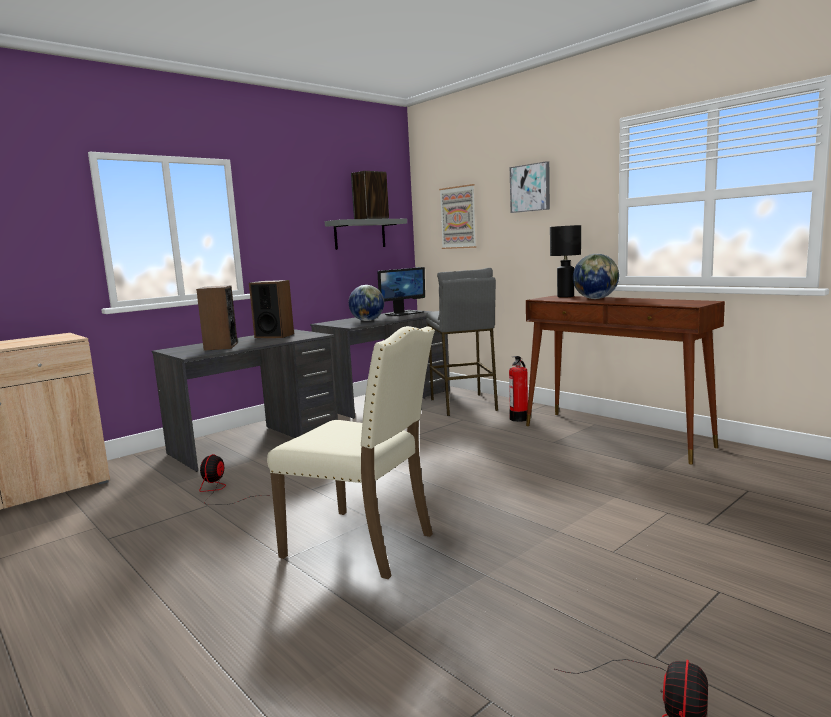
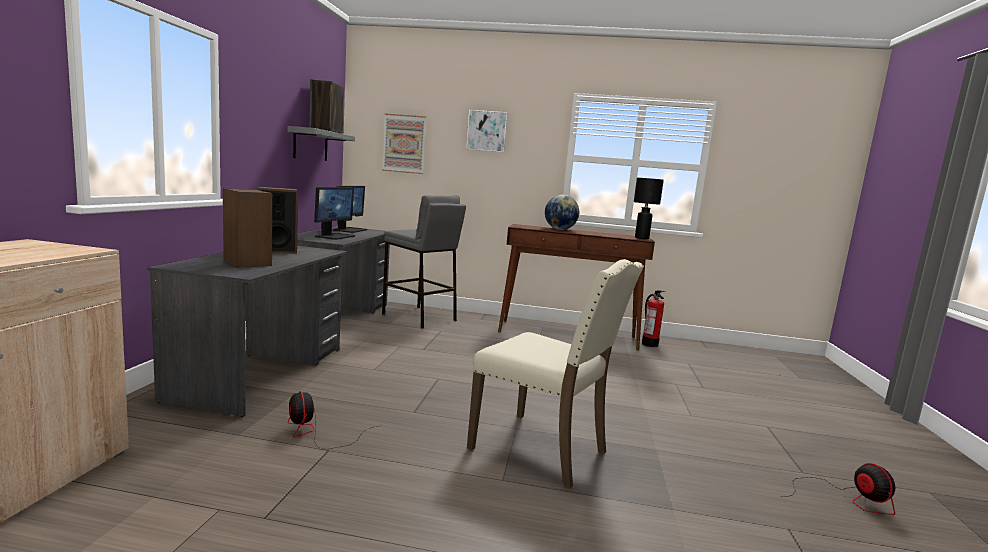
camera: 40 degrees left, 0 degrees up
(363, 544) = (542, 450): beige chair -> beige chair turned 45 degrees clockwise
(367, 320) = (334, 236): globe -> monitor
(519, 418) = (483, 326): fire extinguisher -> fire extinguisher (649, 344)
(565, 296) = (529, 226): black table lamp -> black table lamp (641, 238)

